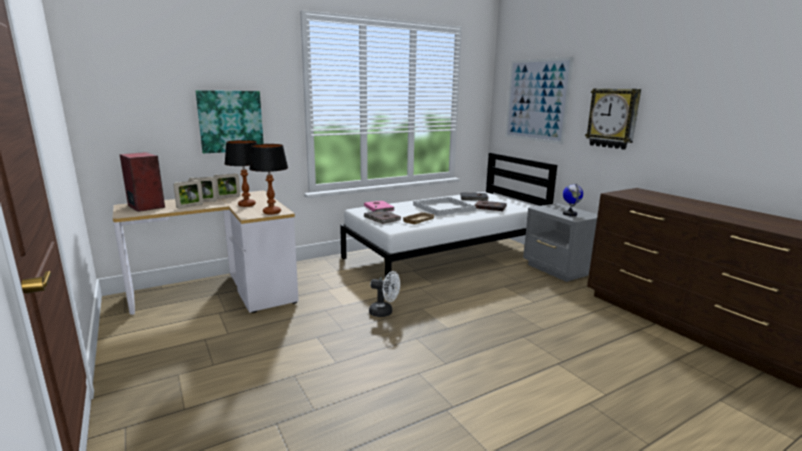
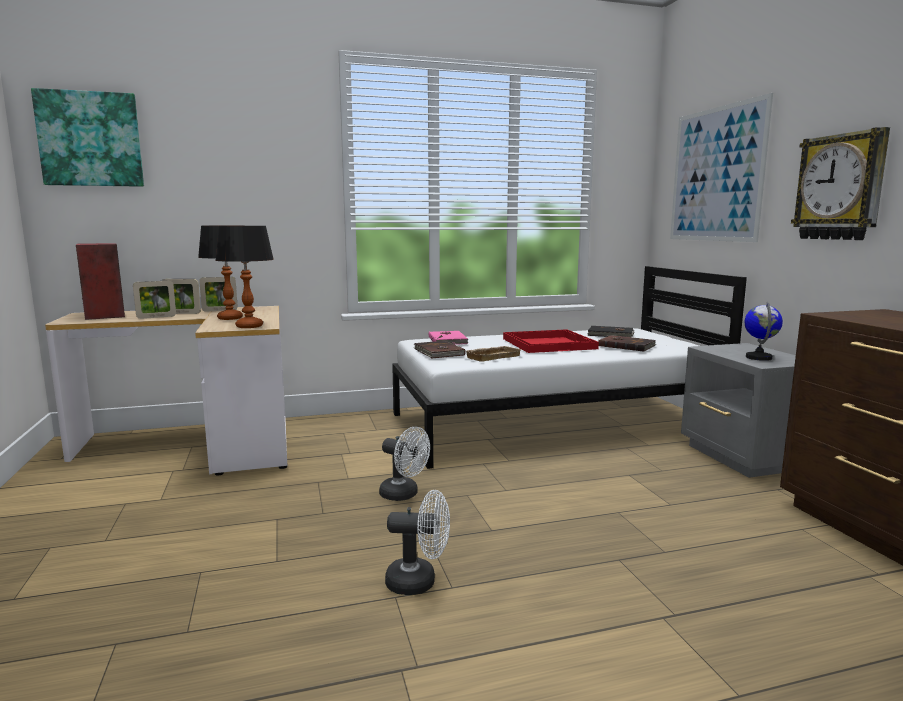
camera: 15 degrees right, 5 degrees down
(230, 121) = (234, 206): picture -> picture (90, 139)
(426, 363) = (419, 582): none -> white fan
(444, 207) = (549, 343): white tray -> red tray

